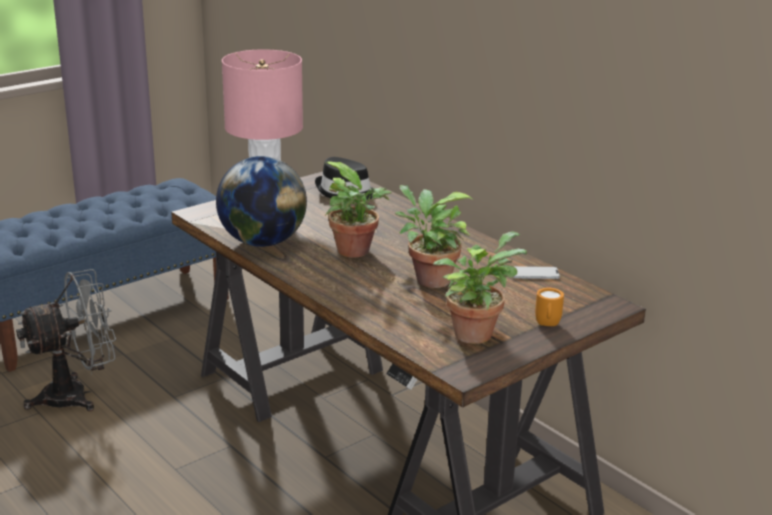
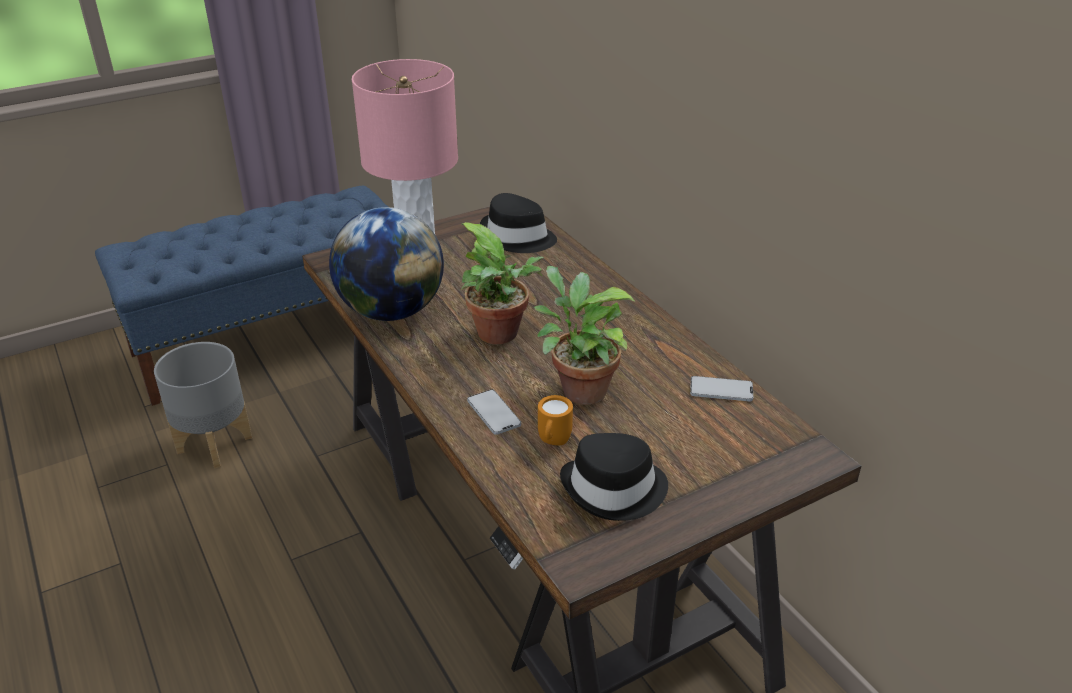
camera: 10 degrees right, 10 degrees up
(77, 395) = (214, 444): grey fan -> grey planter
(368, 296) = (493, 413): none -> phone
(474, 332) = (614, 490): potted plant -> black hat
(547, 325) = (717, 486): orange mug -> orange mug (553, 443)

